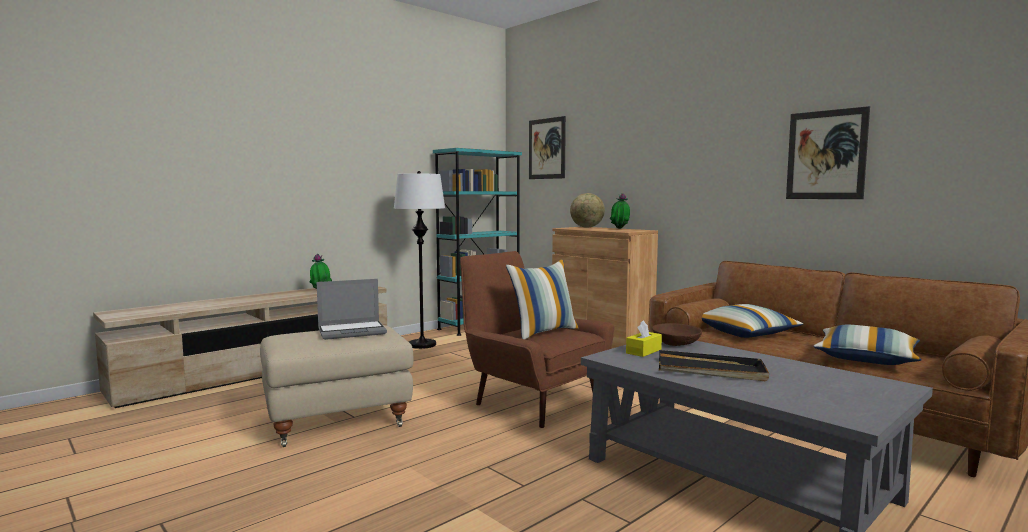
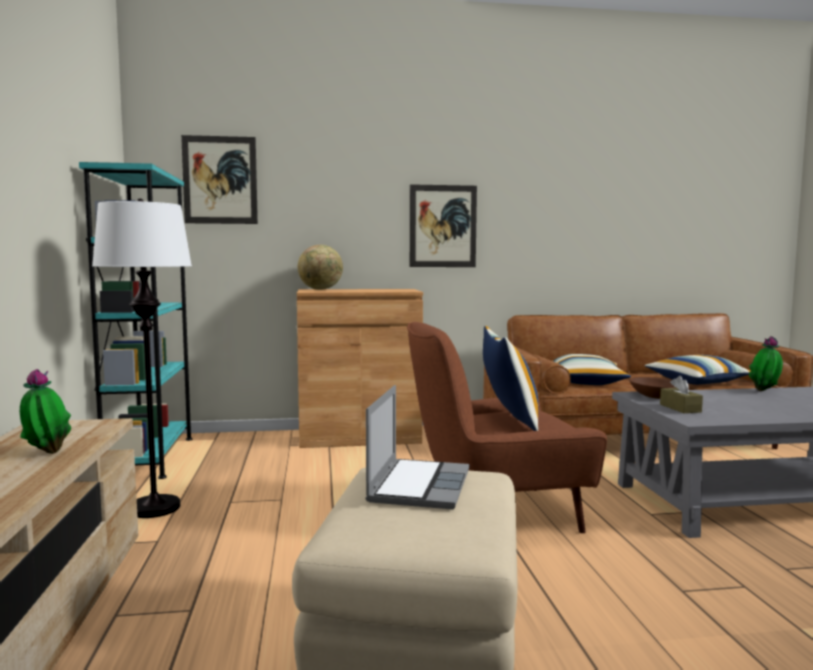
camera: 55 degrees left, 0 degrees up
(619, 228) = (368, 289): potted plant -> potted plant (765, 391)
(643, 351) = (680, 408): yellow tissue box -> brown tissue box
(711, 370) = (761, 408): black tray -> none
(826, 155) = (580, 212): picture -> picture (443, 226)

